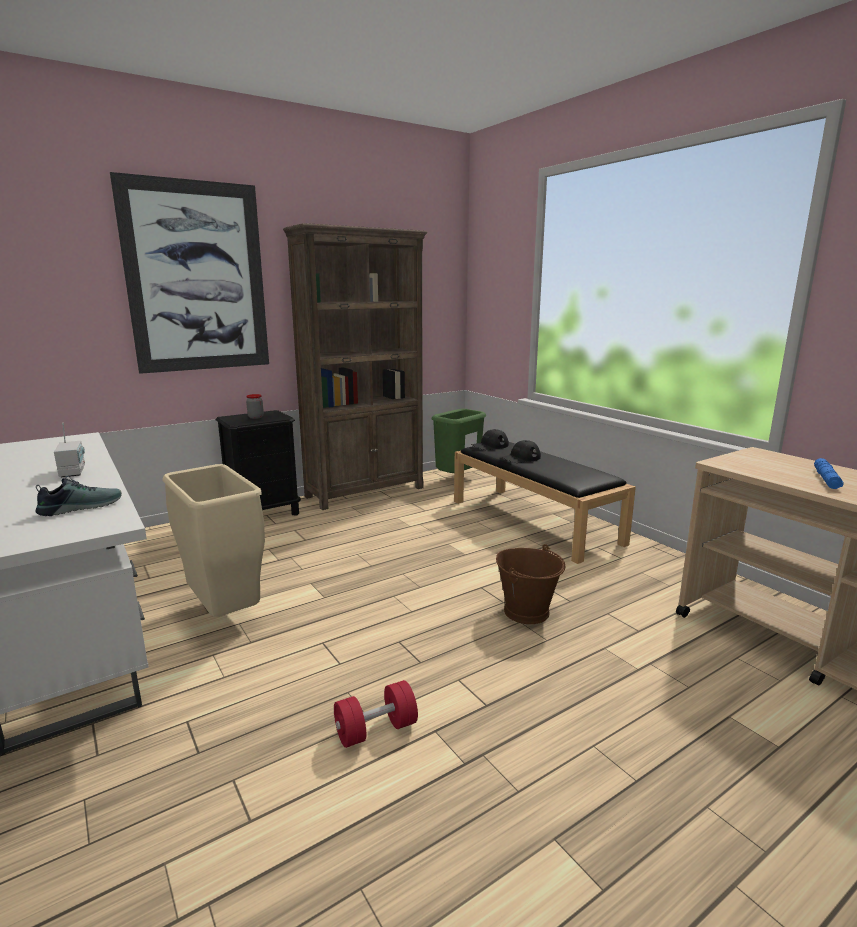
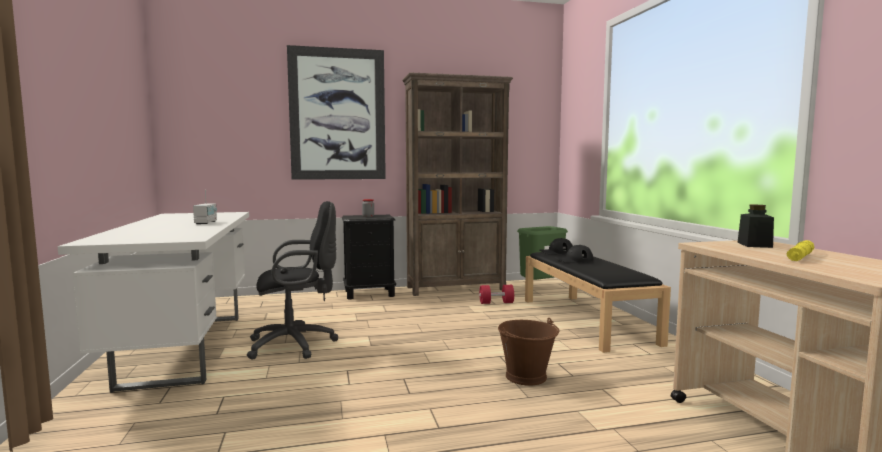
camera: 20 degrees right, 10 degrees down
(80, 507) = (185, 233): shoe -> none
(226, 613) = (296, 344): beige trash can -> black office chair
(376, 730) = (341, 425): red dumbbell -> red dumbbell (496, 303)
(763, 459) = (754, 245): none -> black jar
(826, 479) = (800, 257): blue flashlight -> yellow flashlight

